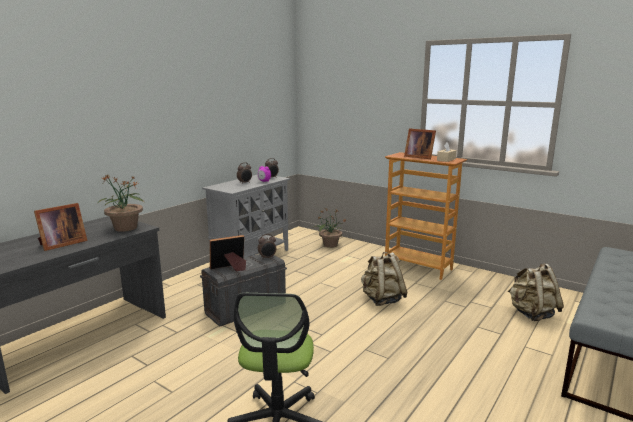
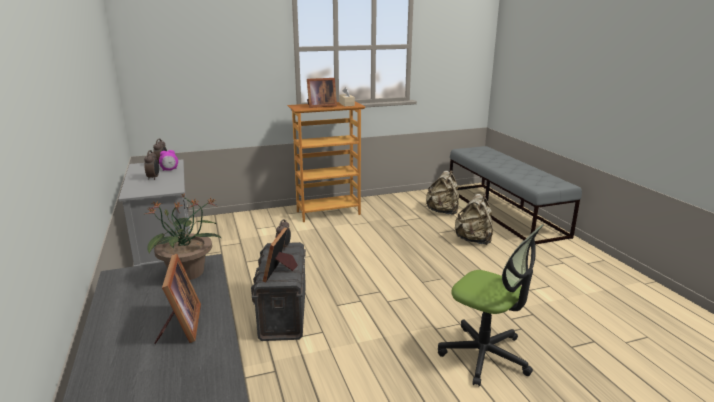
camera: 55 degrees left, 5 degrees up
(330, 245) = (221, 226): potted plant -> none
(382, 300) = (359, 246): beige backpack -> beige backpack (473, 240)

